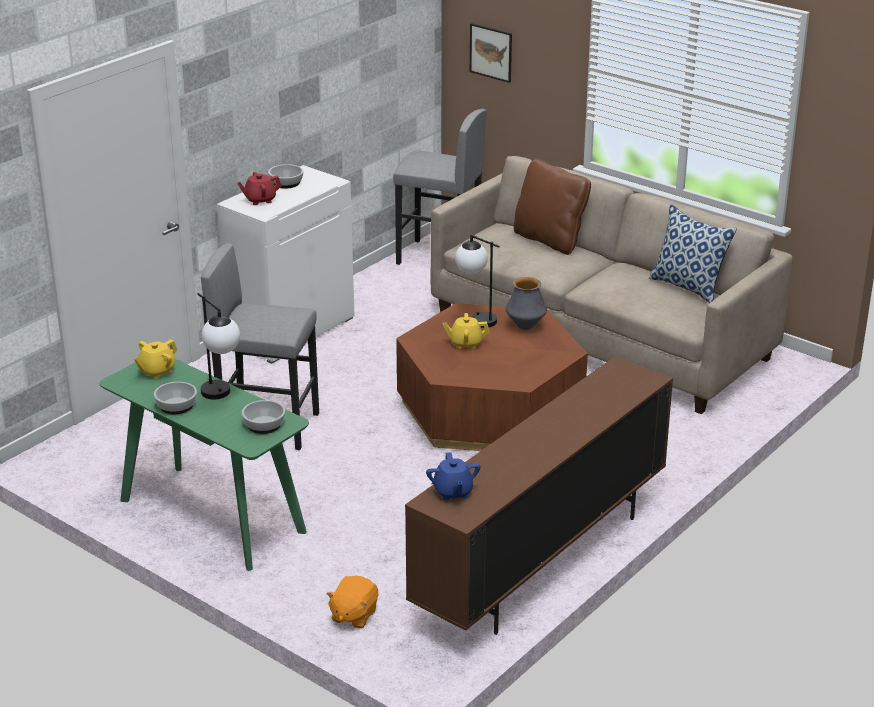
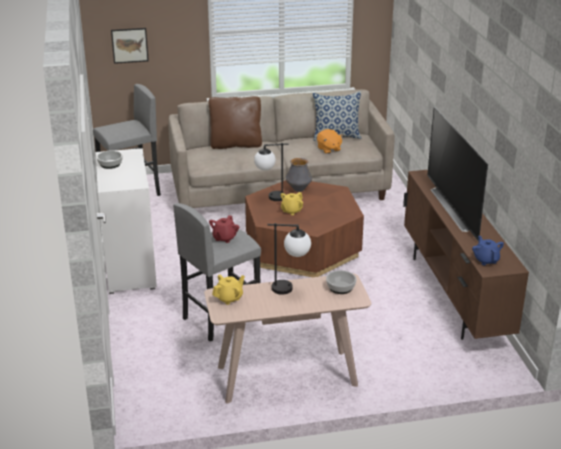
camera: 50 degrees left, 0 degrees up
(157, 371) = (229, 298): yellow teapot -> yellow teapot turned 120 degrees counterclockwise
(176, 406) = (280, 307): bowl -> none
(211, 516) = (286, 376): green console table -> beige console table
(260, 200) = (118, 179): red teapot -> red teapot (224, 238)
(353, 615) = (438, 369): orange plush toy -> orange plush toy (329, 149)
(453, 492) = (486, 260): blue teapot -> blue teapot turned 135 degrees counterclockwise
(563, 424) = (456, 208): none -> television

